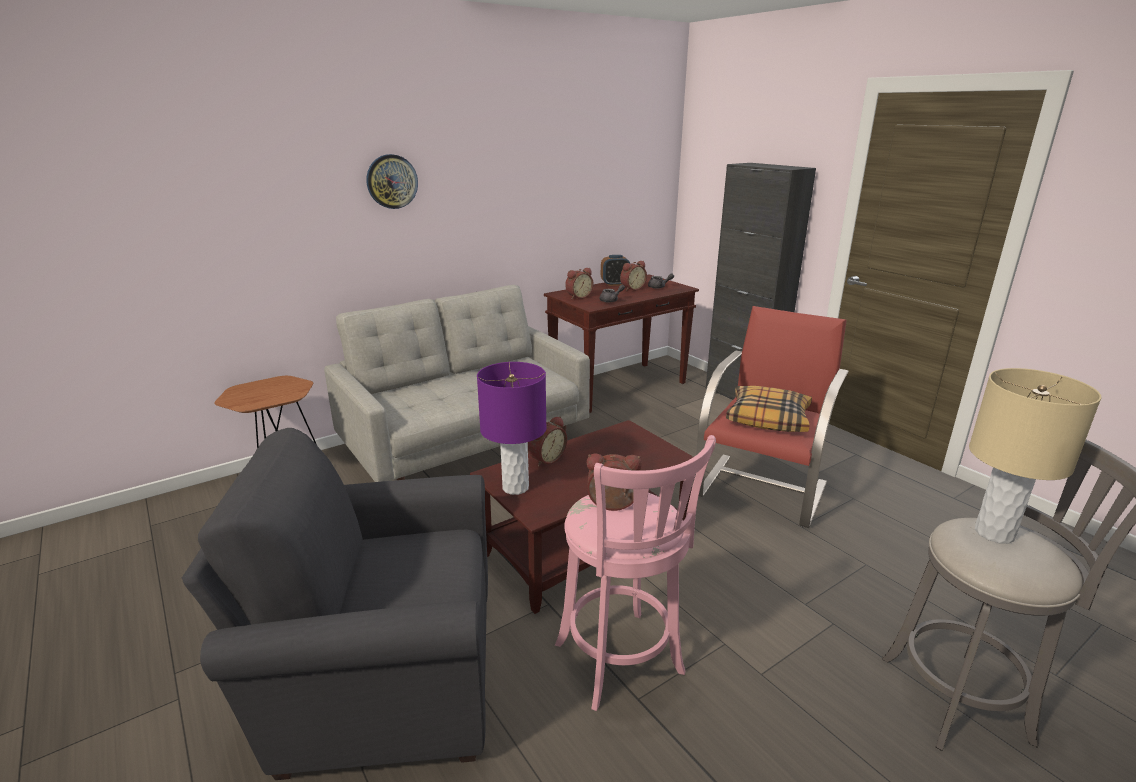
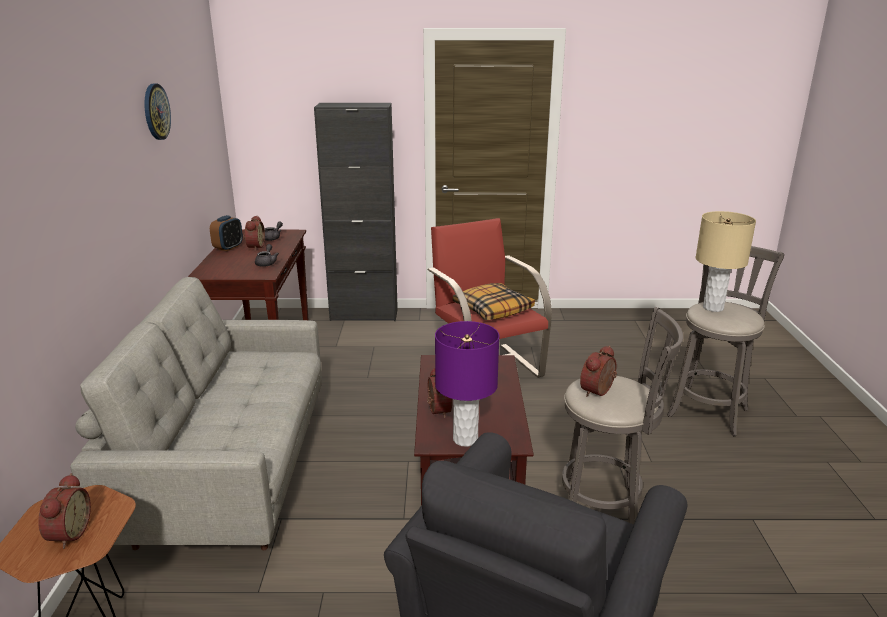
camera: 55 degrees left, 0 degrees up
(392, 181) = (65, 187): wall clock -> wall clock (156, 112)
(578, 297) = (229, 270): alarm clock -> alarm clock (67, 534)
(622, 663) = (604, 511): pink stool -> grey stool

